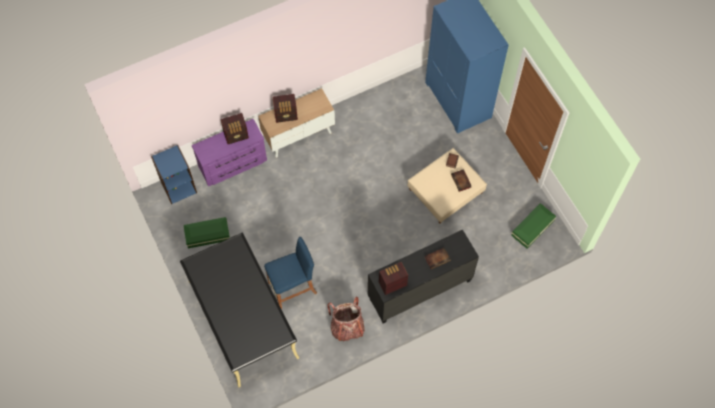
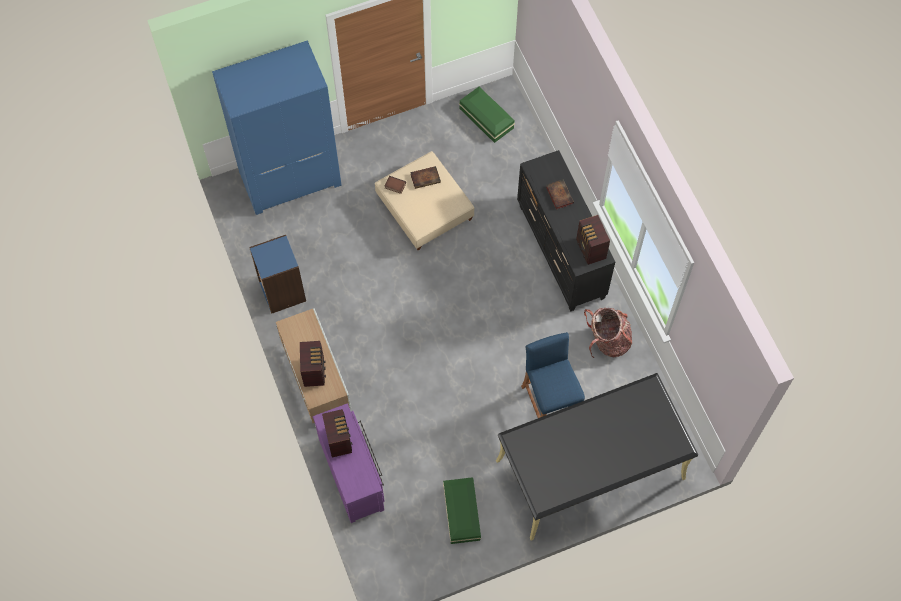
camera: 85 degrees left, 0 degrees up
(178, 187) = (381, 552): blue bookcase -> blue bookcase (282, 291)

